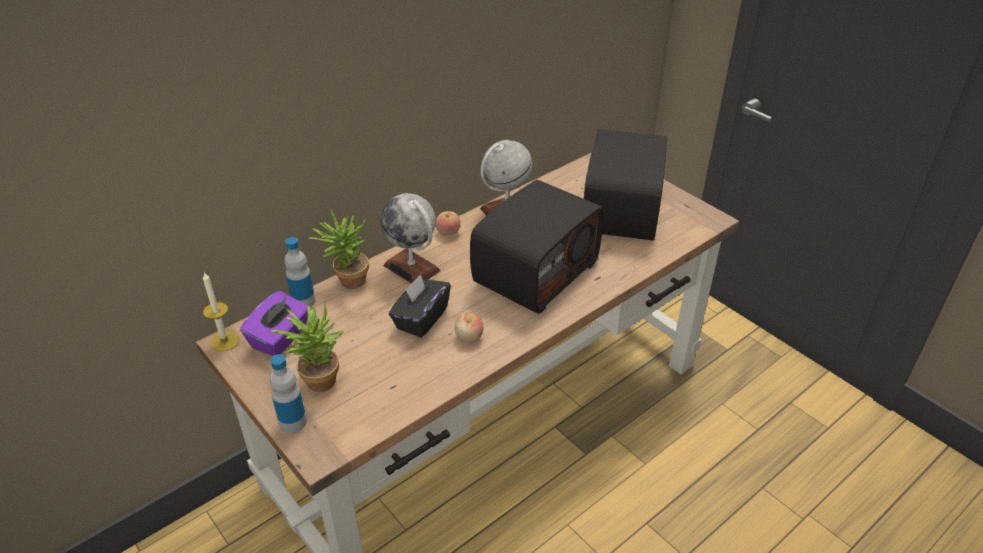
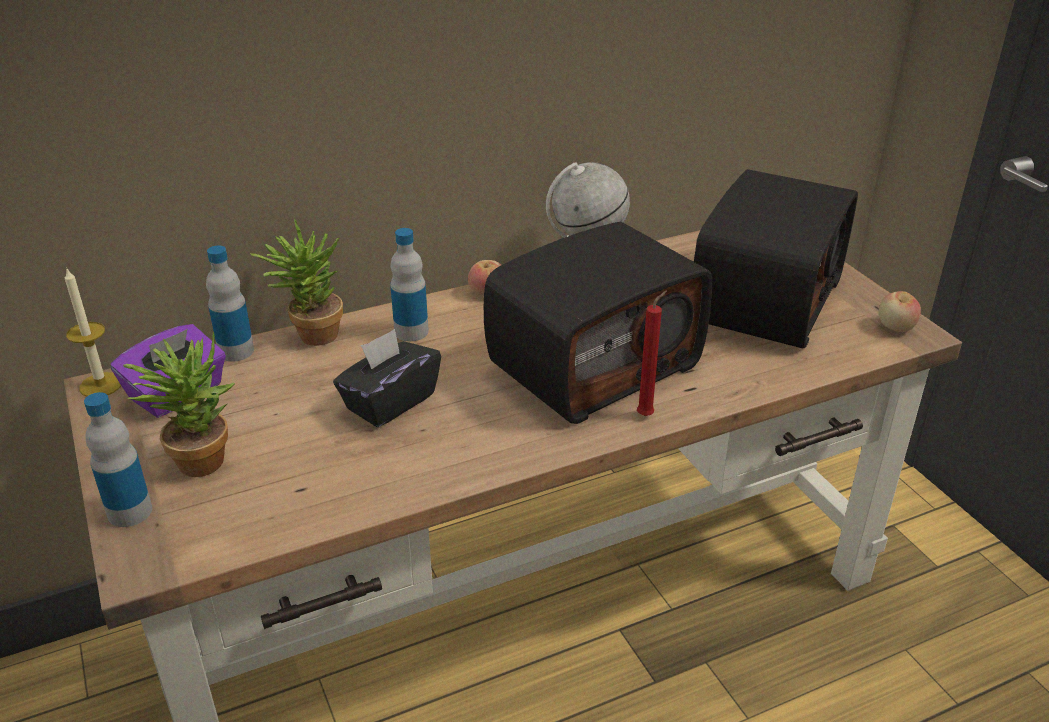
camera: 15 degrees right, 5 degrees down
(412, 268) = (411, 331): globe -> bottle
(469, 337) = (449, 440): apple -> apple (895, 327)
(579, 299) = (647, 415): none -> red candle

